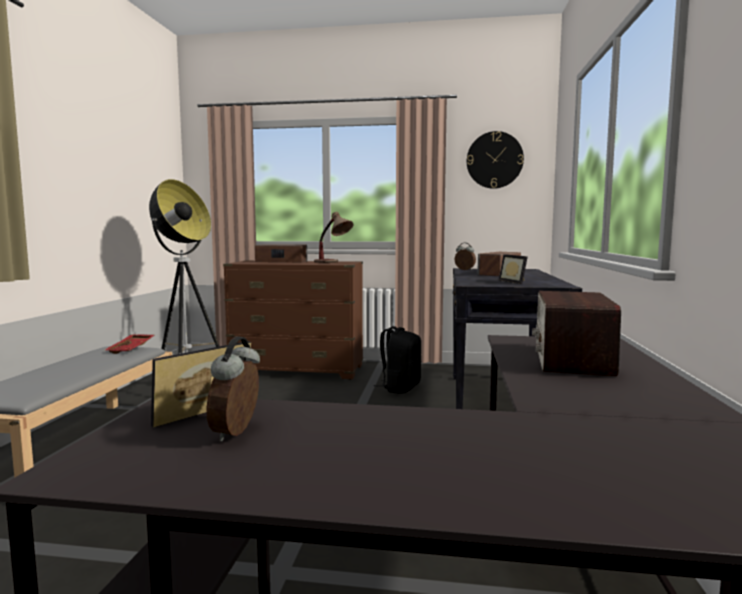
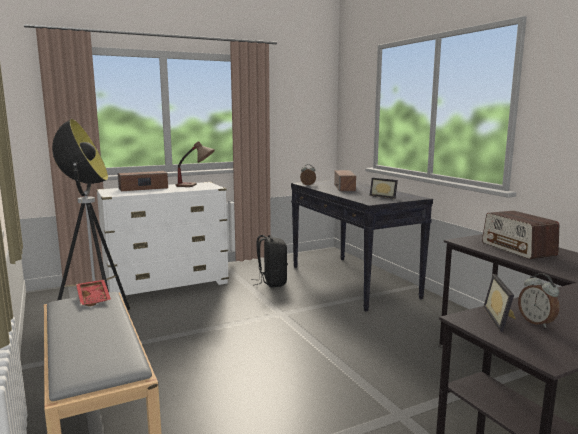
camera: 35 degrees left, 5 degrees up
(297, 370) = (167, 285): brown dresser -> white dresser
(494, 160) = (299, 95): wall clock -> none

